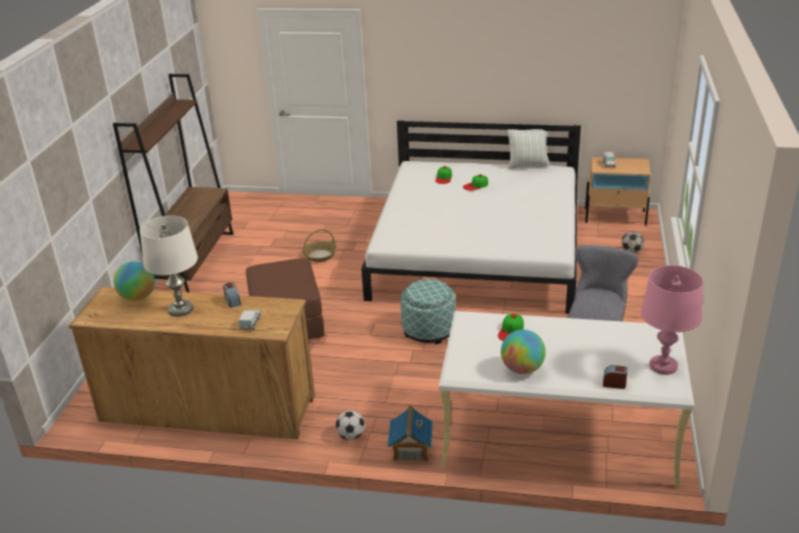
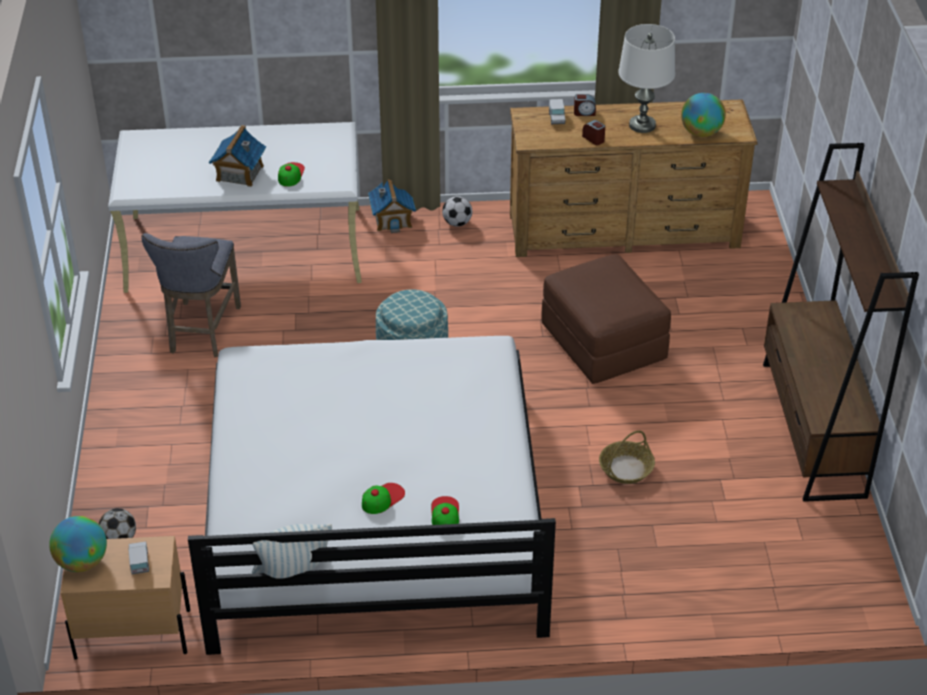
camera: 165 degrees right, 10 degrees up
(522, 369) = (276, 138): globe -> globe (82, 562)
(560, 337) = (239, 173): none -> toy house
(614, 384) = (189, 134): alarm clock -> alarm clock (584, 112)
(663, 366) = (139, 155): pink table lamp -> none

